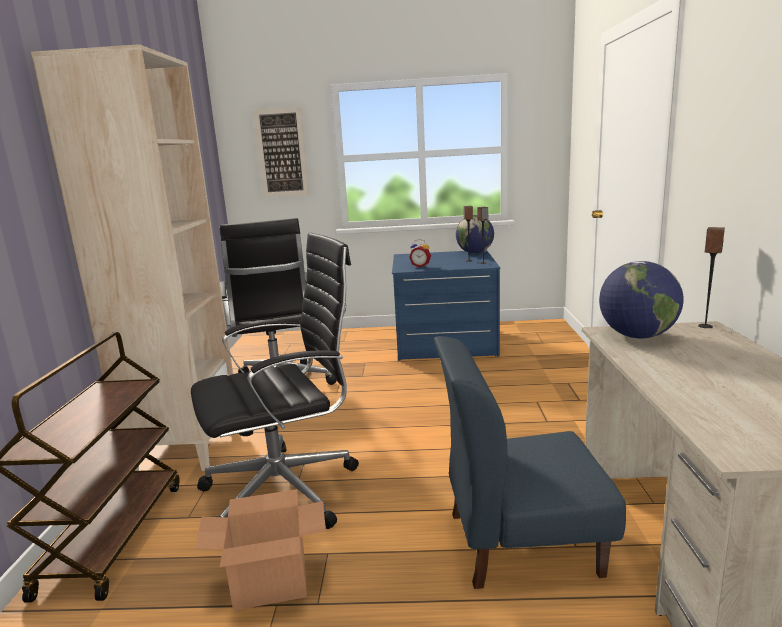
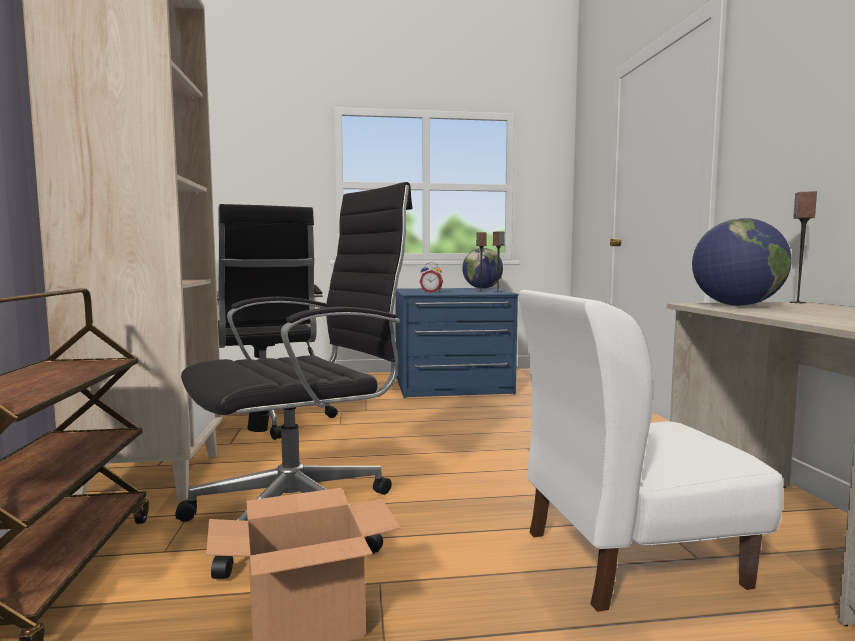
camera: 10 degrees left, 10 degrees down
(281, 153) = (275, 174): picture -> none
(521, 542) = (629, 557): blue chair -> white chair

